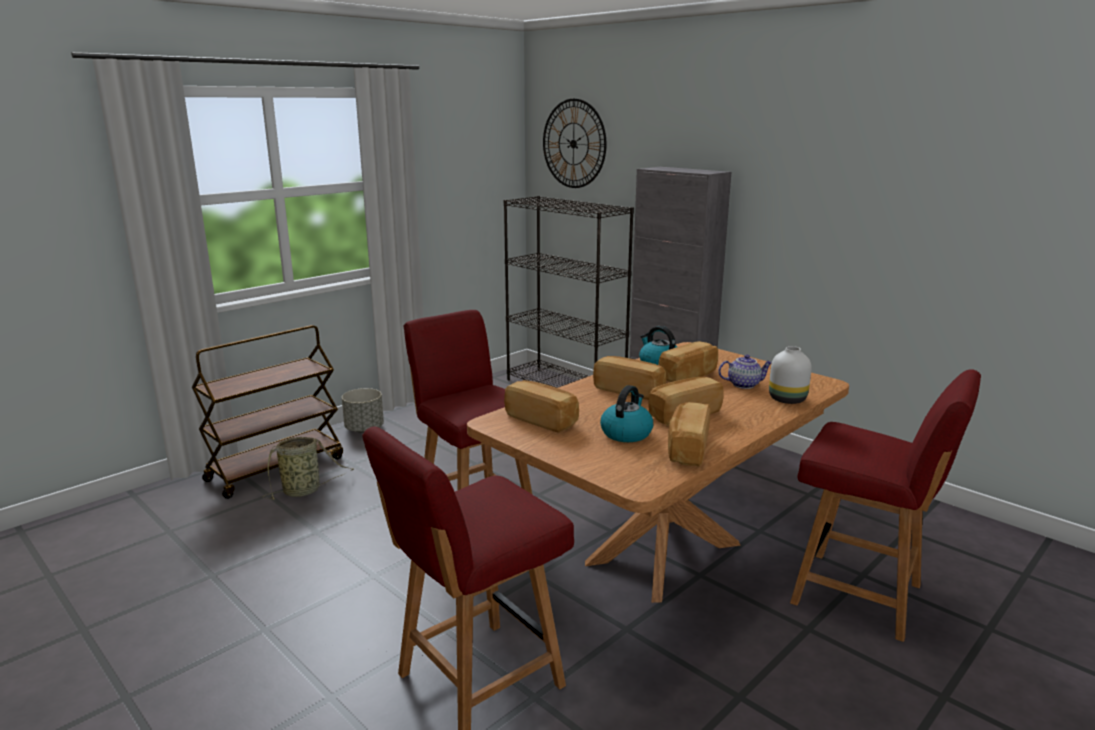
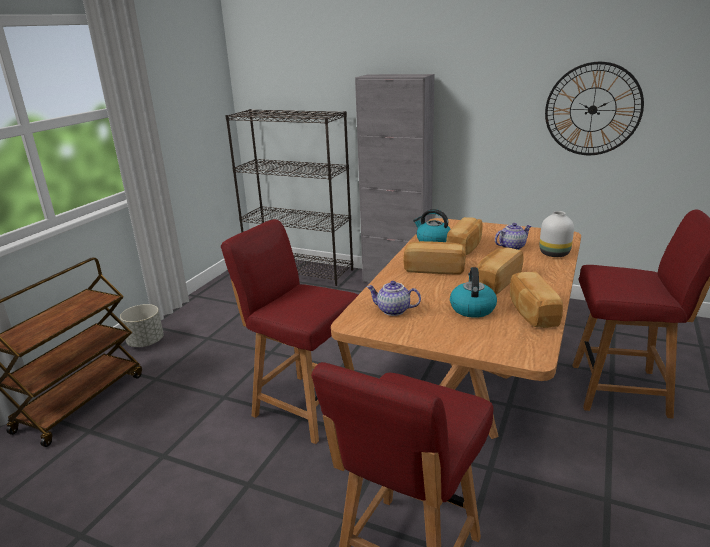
camera: 20 degrees left, 5 degrees up
(304, 490) = (124, 417): basket -> none
(542, 420) = (393, 311): bread -> teapot
(573, 144) = (280, 60): wall clock -> wall clock (592, 109)

